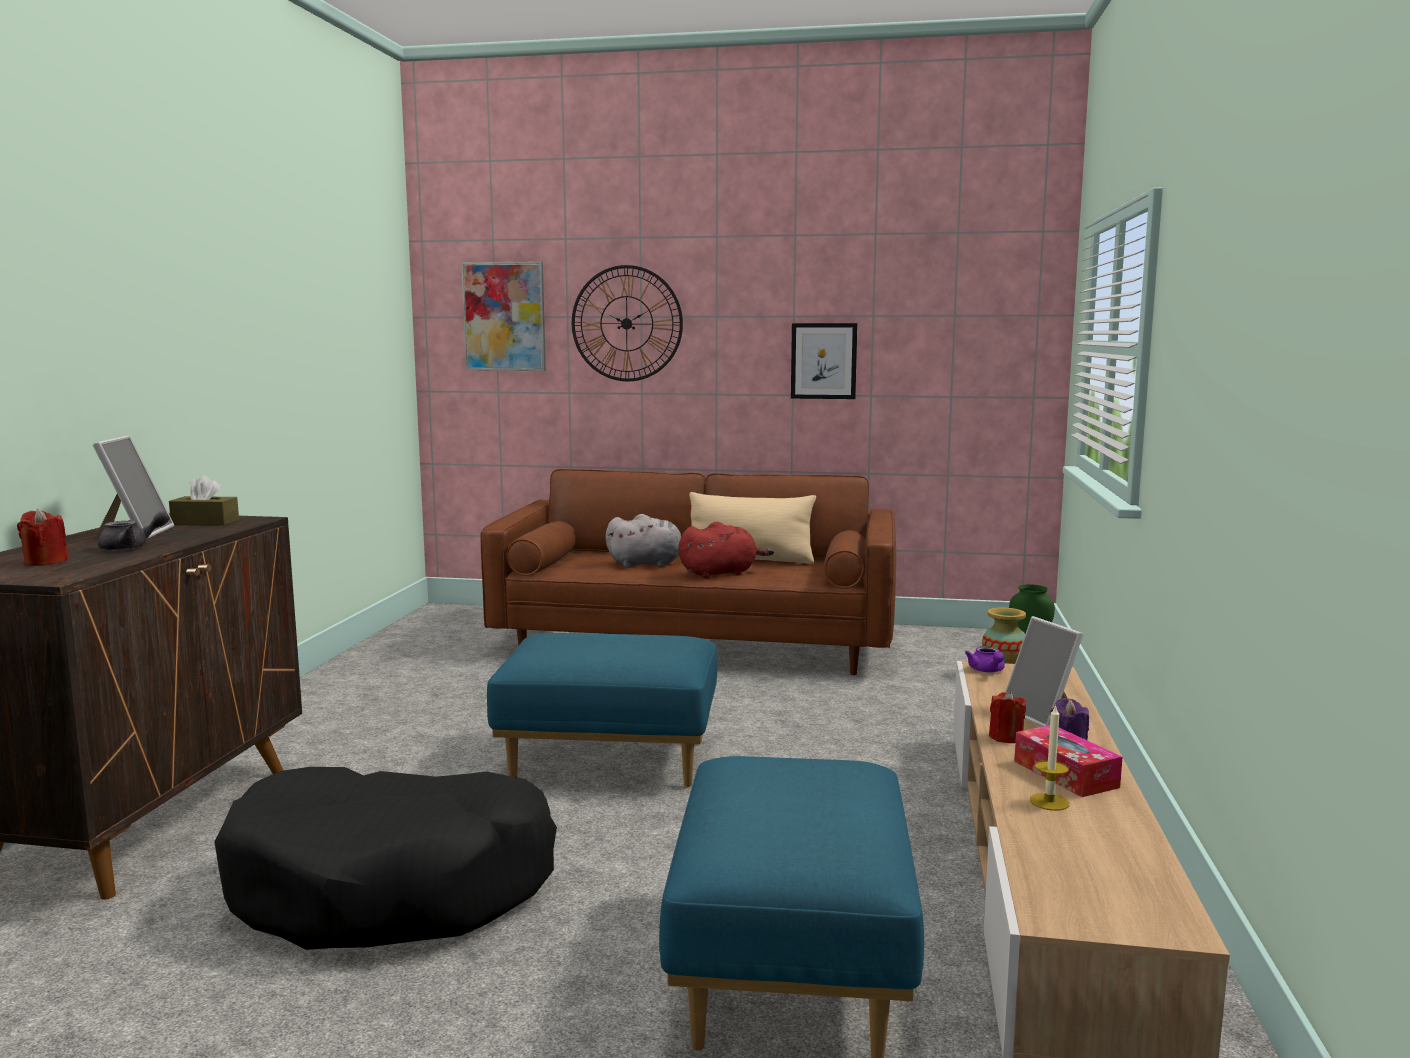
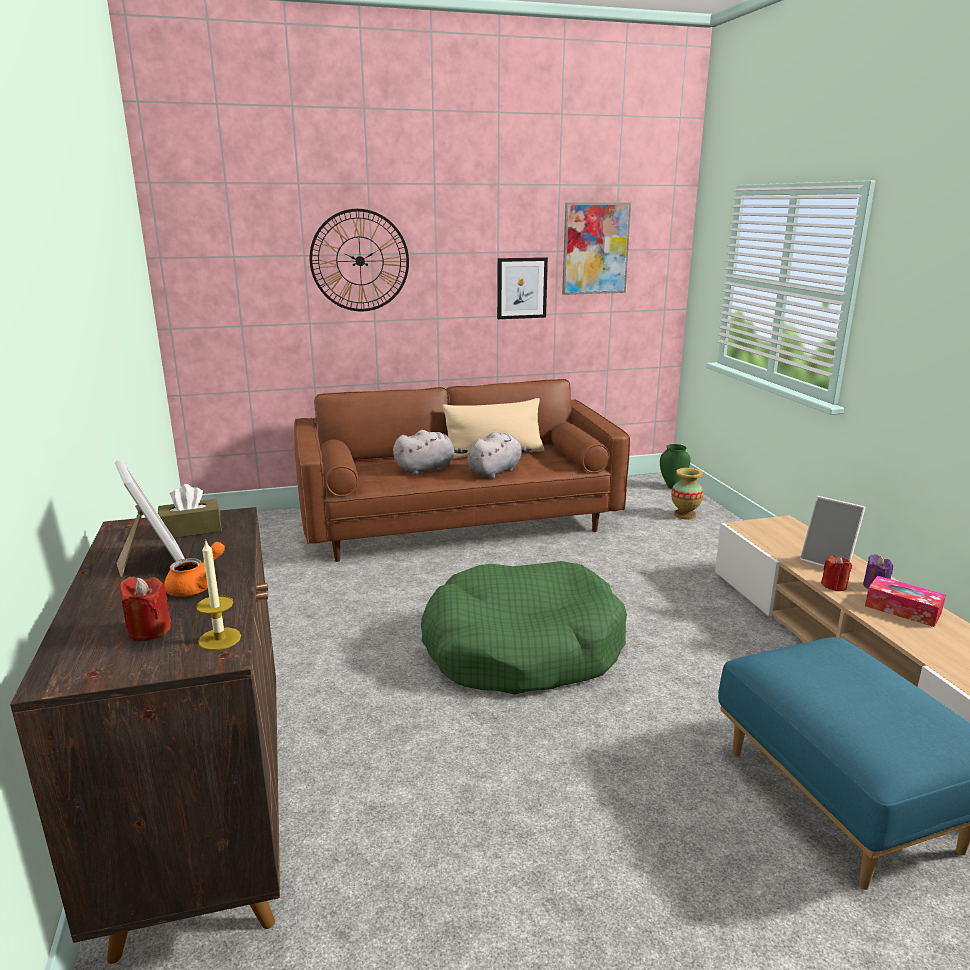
camera: 25 degrees left, 10 degrees up
(131, 547) = (197, 586): grey teapot -> orange teapot
(393, 886) = (504, 822): black dog bed -> none
(504, 316) = (243, 256): picture -> picture (595, 248)
(611, 760) = (522, 648): blue ottoman -> green dog bed
(721, 573) = (496, 471): red plush toy -> grey plush toy
(987, 671) = (750, 528): purple teapot -> none
(1049, 802) = (924, 636): candle -> candle (219, 639)

